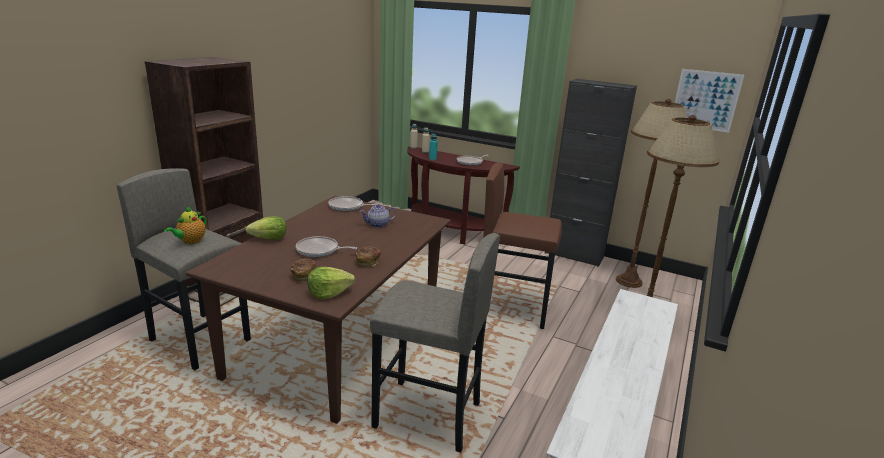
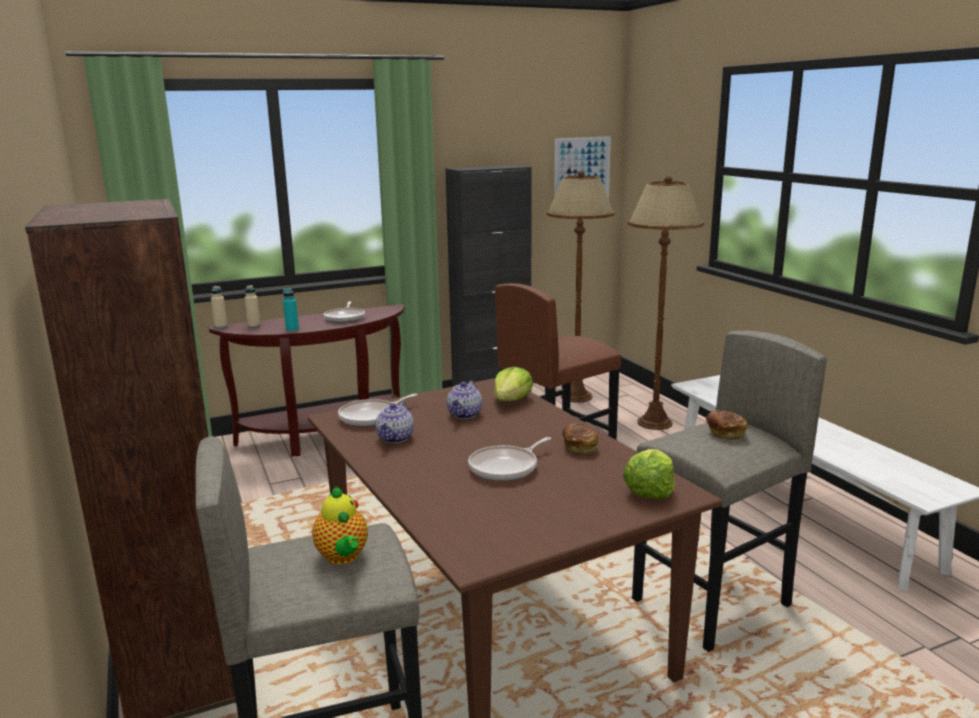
camera: 50 degrees left, 5 degrees down
(269, 238) = (413, 493): lettuce -> lettuce (511, 400)
(304, 275) = (579, 494): bread -> bread (724, 433)
(328, 218) = (395, 438): none -> teapot

